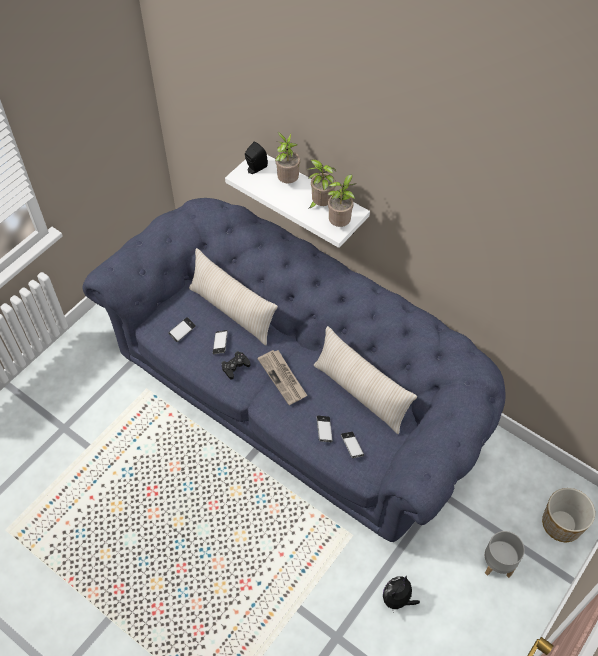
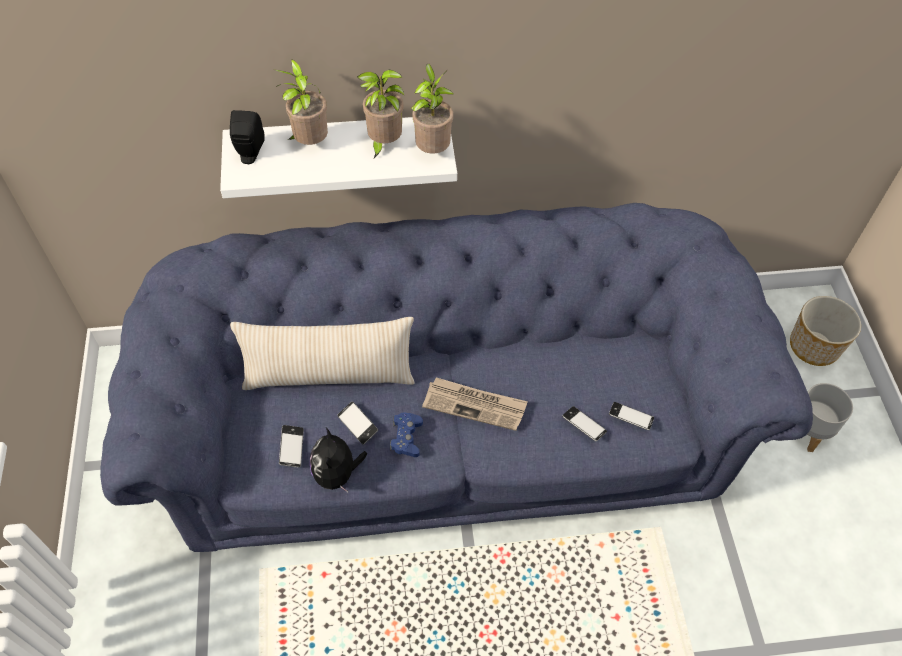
camera: 45 degrees left, 0 degrees up
(235, 367) = (406, 437): black game controller -> blue game controller
(360, 393) = (574, 354): beige pillow -> none
(397, 599) = (769, 553): plush toy -> plush toy (337, 474)

